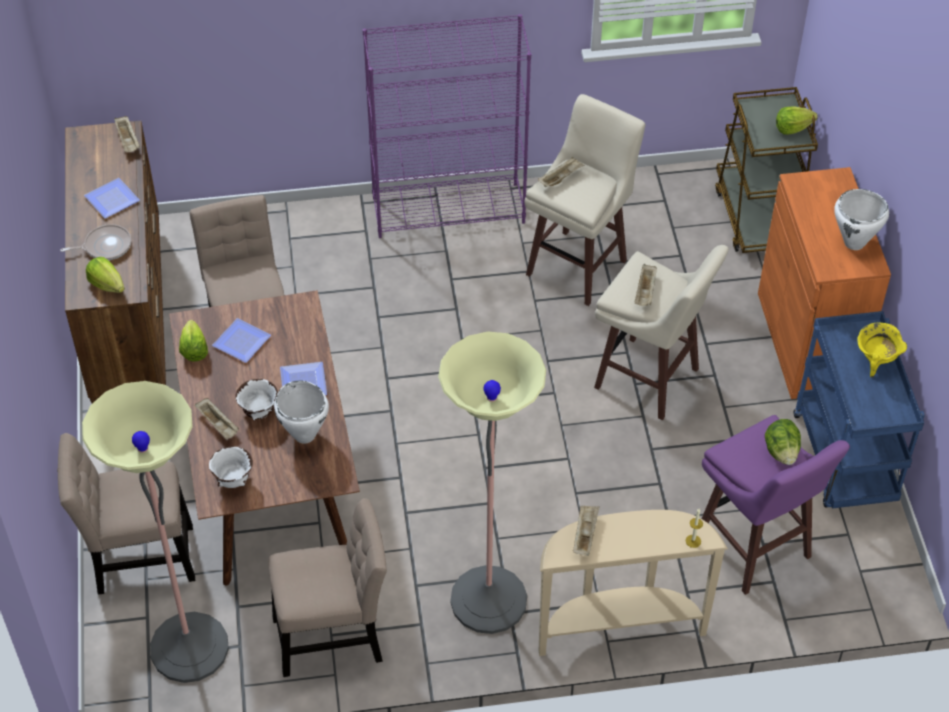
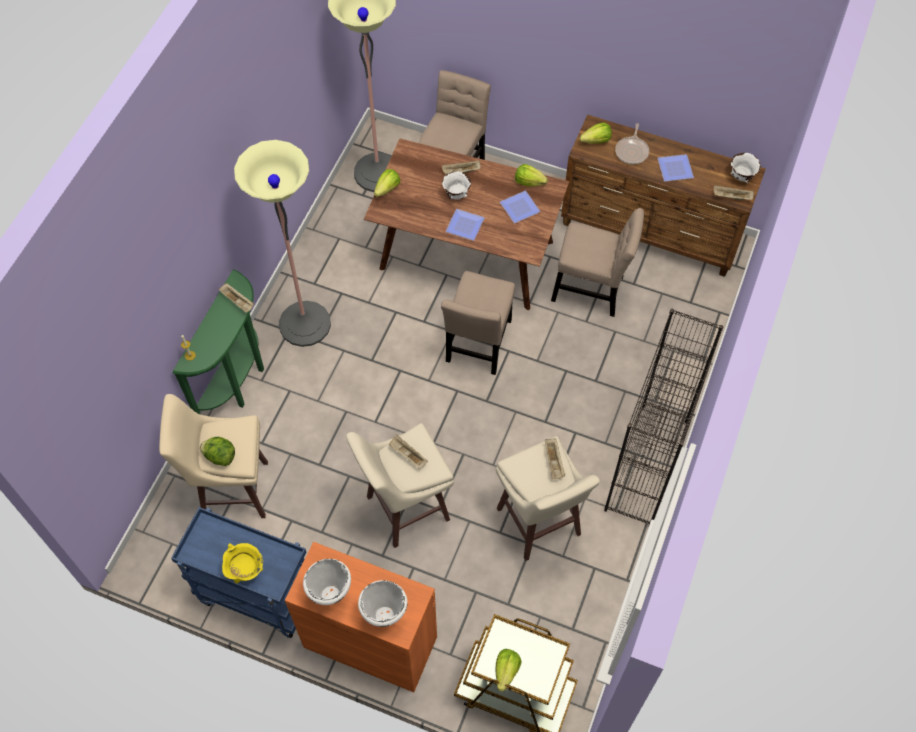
camera: 120 degrees right, 10 degrees up
(233, 480) = (414, 163): white bowl -> white bowl (741, 177)
(294, 488) = (387, 189): none -> lettuce
(304, 435) = (423, 209): white cooking pot -> white cooking pot (384, 615)
(334, 637) = (336, 239): beige chair -> beige chair (478, 344)
(449, 210) = (646, 466): purple bookcase -> black bookcase
(618, 626) = (238, 381): beige console table -> green console table
(754, 549) = (233, 490): purple stool -> beige stool

